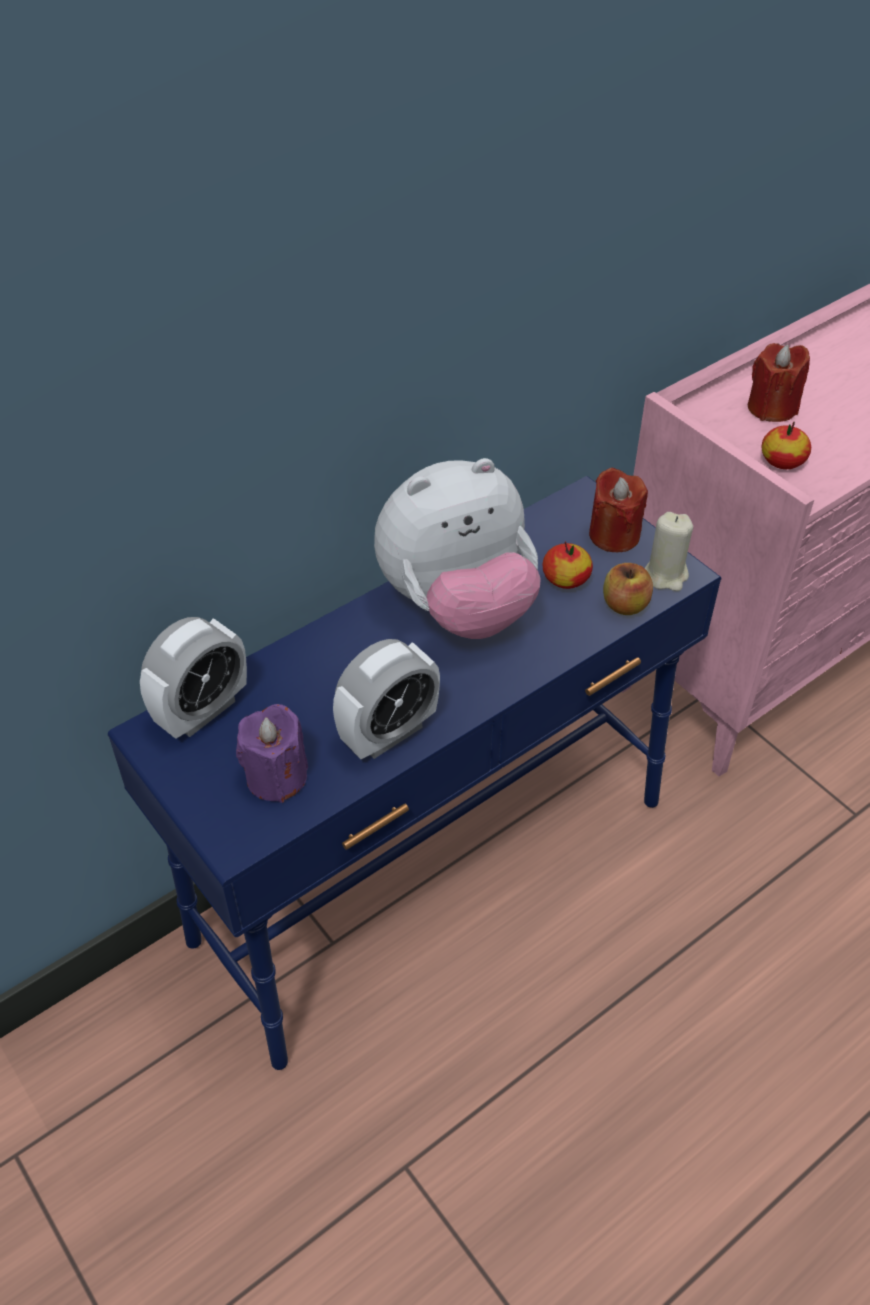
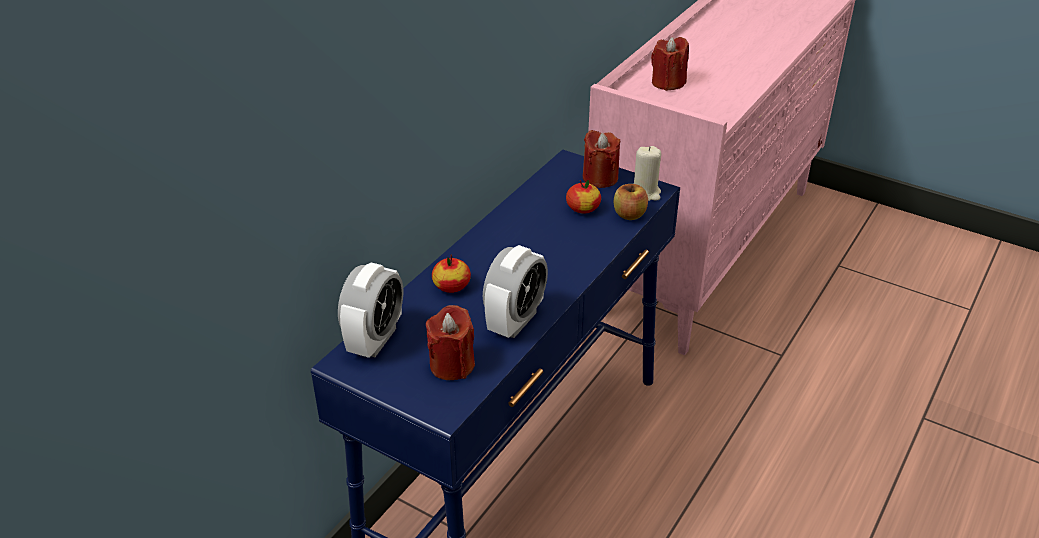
camera: 20 degrees left, 10 degrees down
(276, 777) = (452, 365): purple candle -> red candle
(458, 607) = (520, 239): plush toy -> none
(782, 461) = (691, 109): apple -> apple (451, 286)

